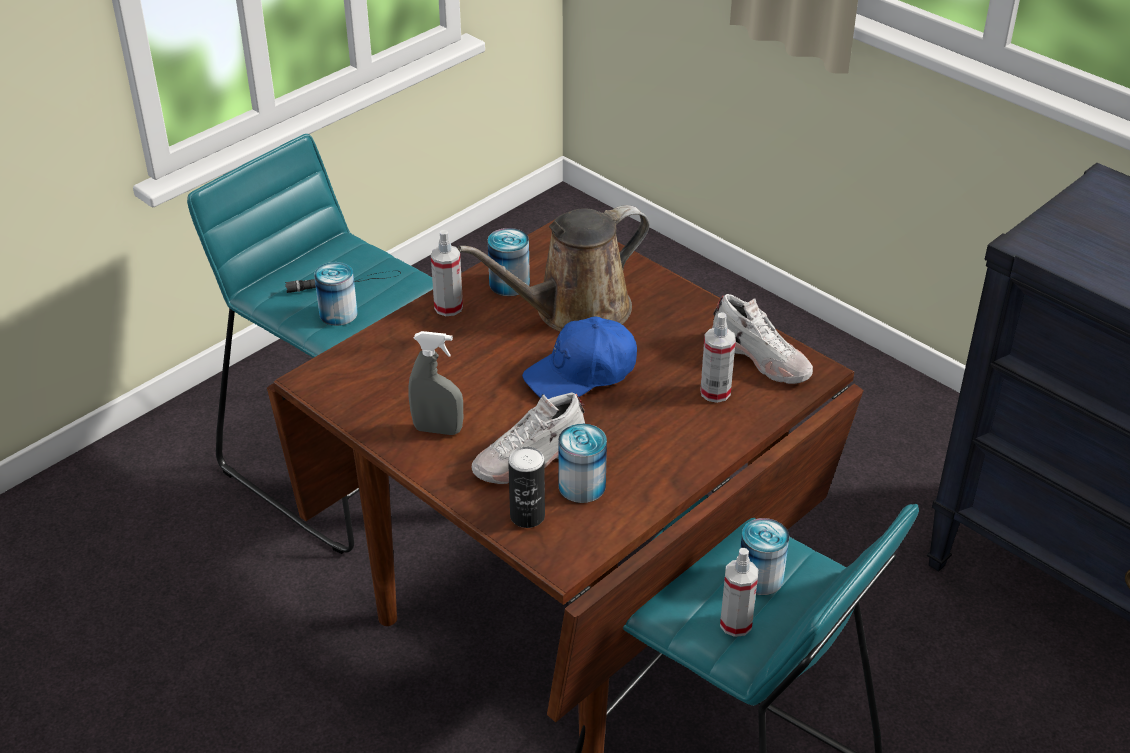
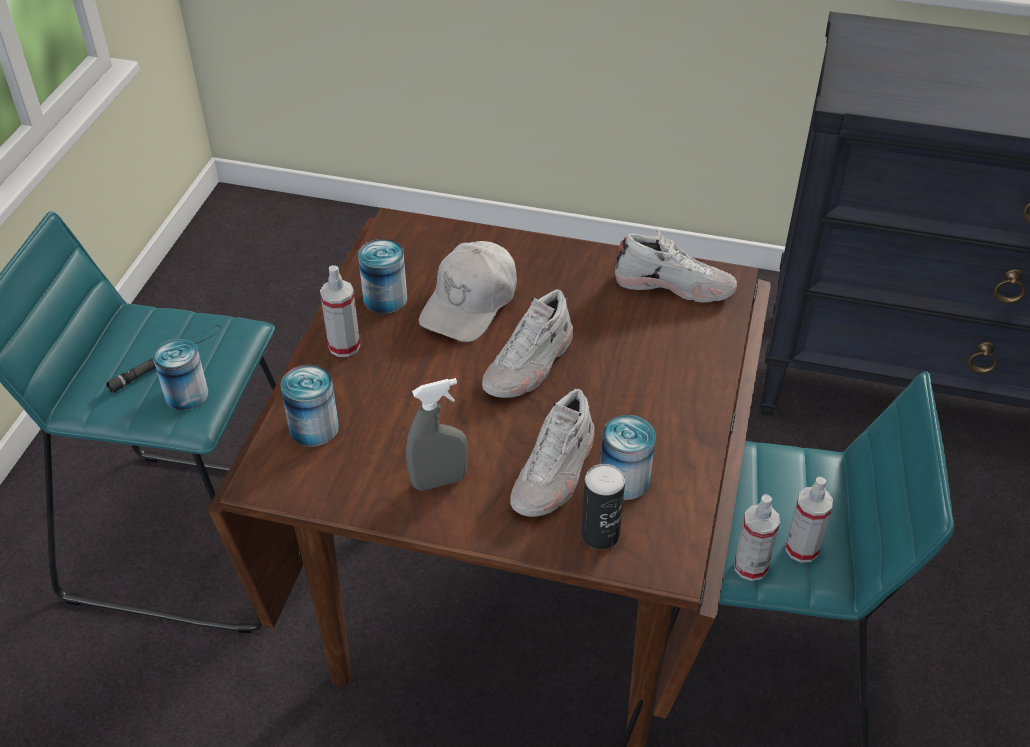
camera: 30 degrees left, 5 degrees up
(574, 311) = (470, 303): brown watering can -> white cap
(581, 374) = (530, 364): blue cap -> white shoe
(715, 392) = (663, 334): spray bottle -> spray bottle (750, 567)
(760, 577) = (786, 494): can -> can (314, 428)

